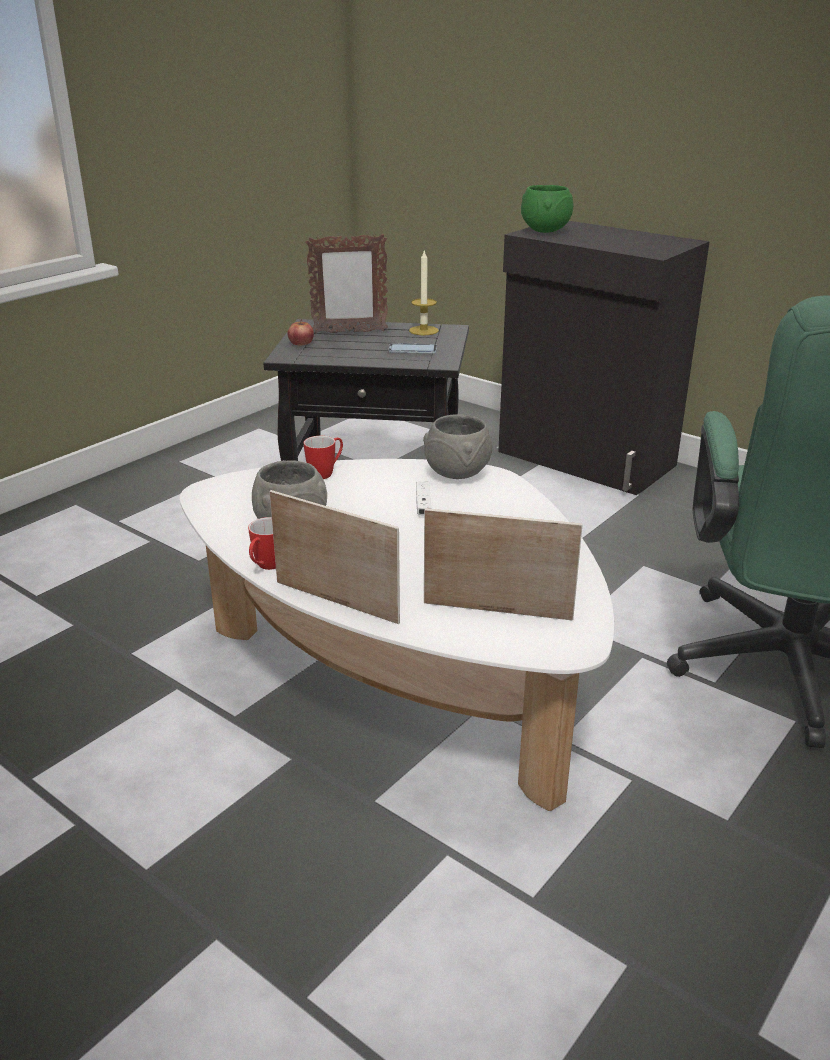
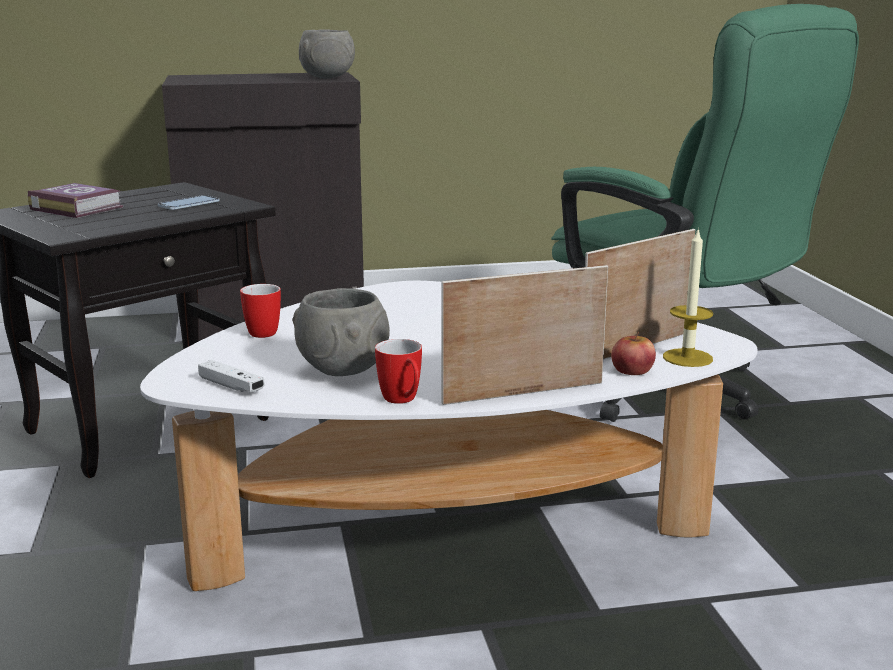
camera: 50 degrees left, 10 degrees down
(301, 342) = (46, 224): apple -> apple (632, 370)
(349, 332) = (76, 208): picture frame -> book
(423, 330) = (154, 192): candle -> candle (687, 358)
(423, 505) = (410, 319): white game controller -> white game controller (231, 386)
(458, 474) = (381, 294): grey bowl -> grey bowl (327, 78)
(544, 231) = (192, 80): green bowl -> none

